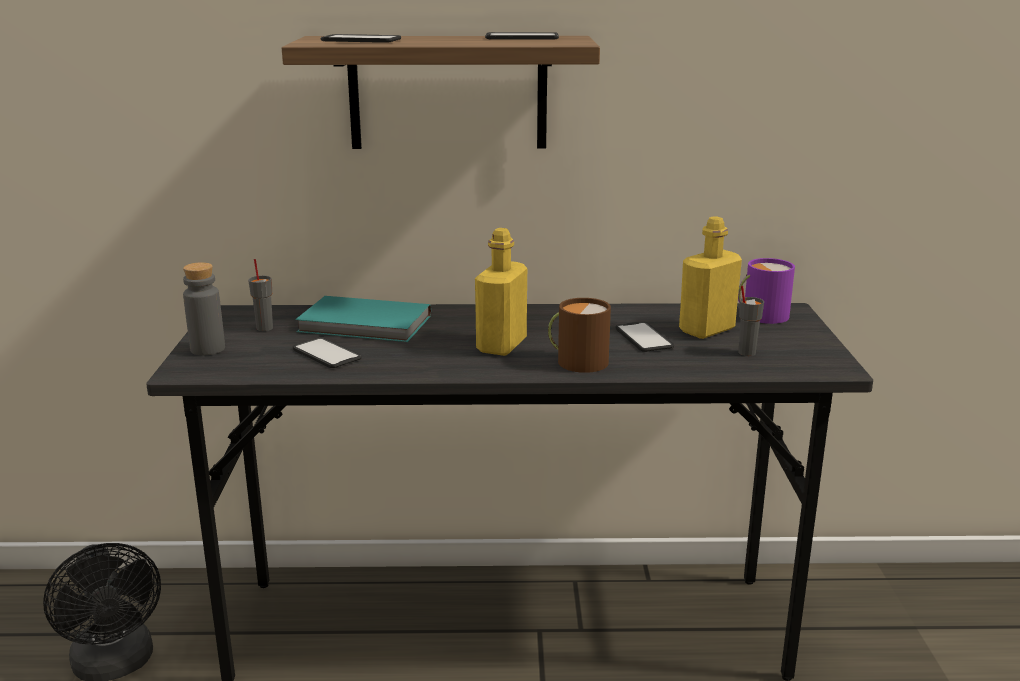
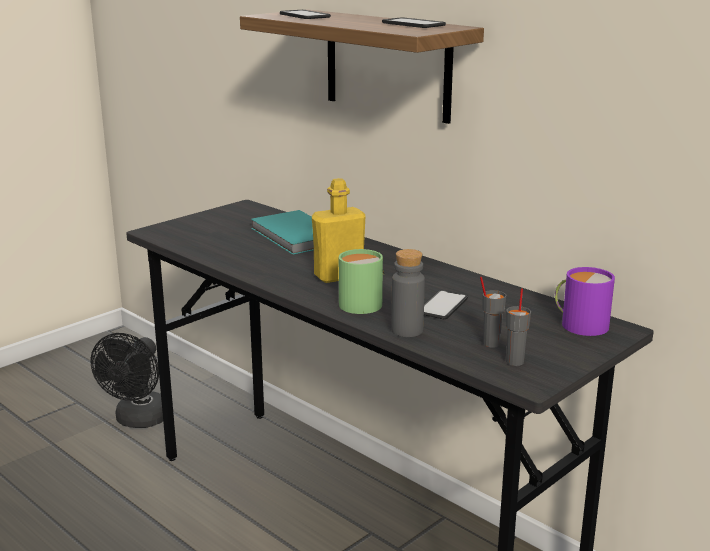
camera: 45 degrees right, 0 degrees up
(207, 349) = (189, 223): grey bottle -> grey bottle (407, 330)
(265, 328) = (242, 221): grey cup -> grey cup (515, 361)
(326, 354) = (235, 246): phone -> none
(577, 361) = (359, 302): brown mug -> green mug
(706, 330) = (505, 317): yellow bottle -> none

